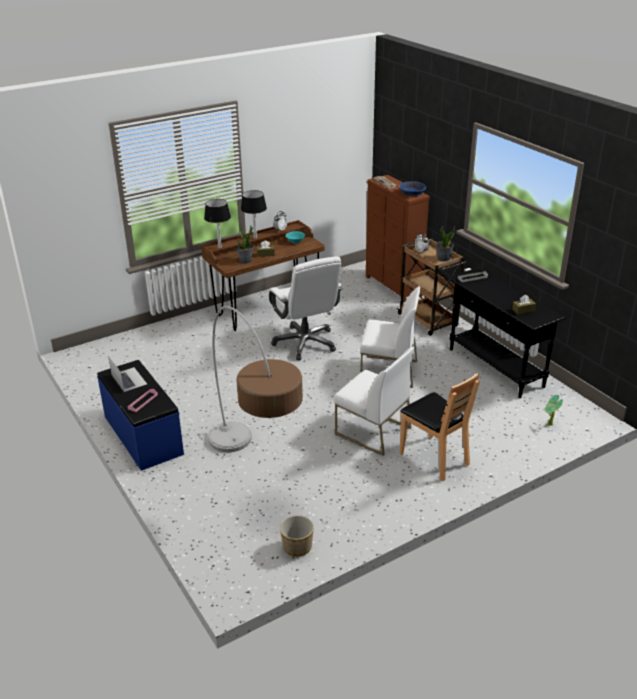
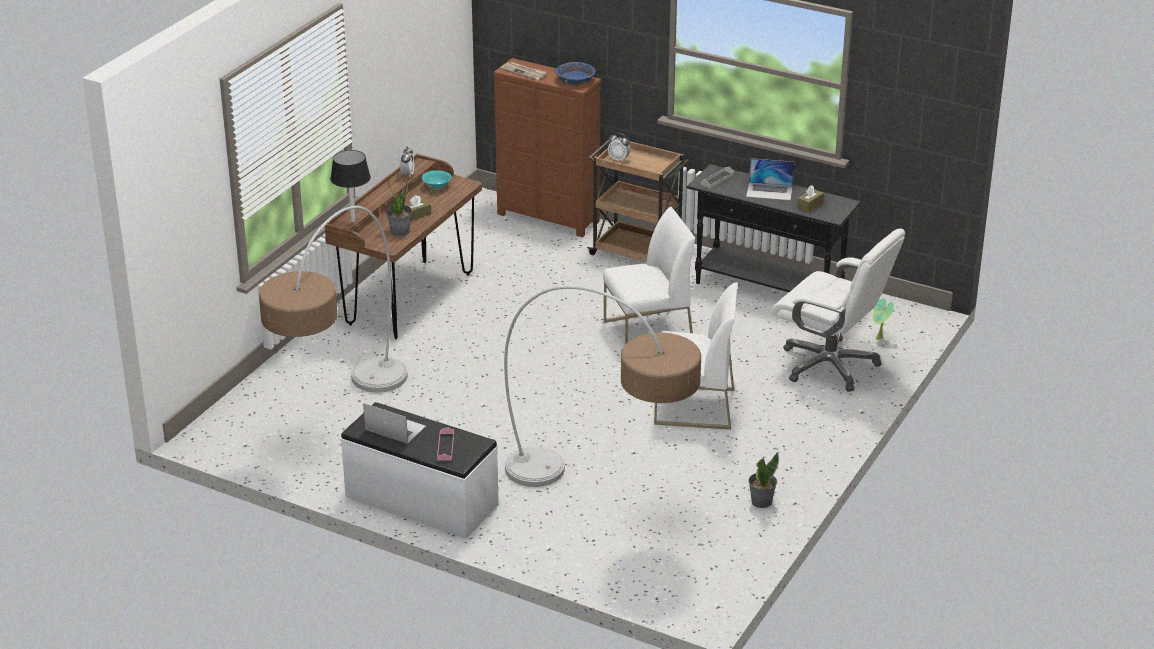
camera: 30 degrees left, 0 degrees up
(142, 435) = (421, 501): blue bench -> white bench
(156, 366) = (339, 416): none -> floor lamp
(255, 238) = (386, 195): black table lamp -> none
(297, 547) = (727, 550): planter -> none
(305, 343) = (508, 327): white office chair -> white office chair (830, 365)
(434, 458) = (788, 413): brown chair -> none
(443, 258) = (655, 162): potted plant -> potted plant (761, 501)
(502, 294) = (769, 191): none -> laptop

